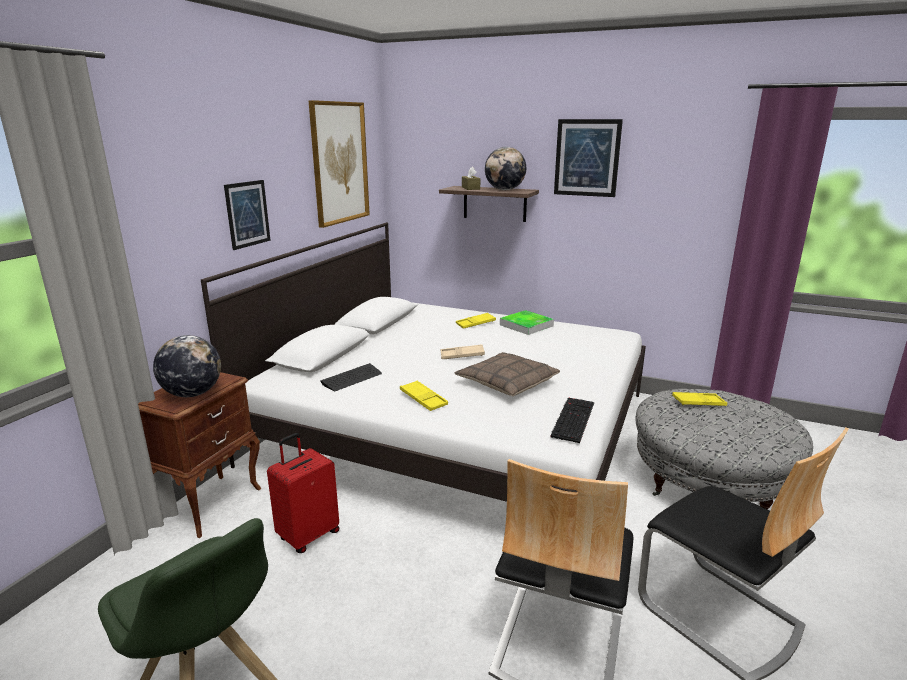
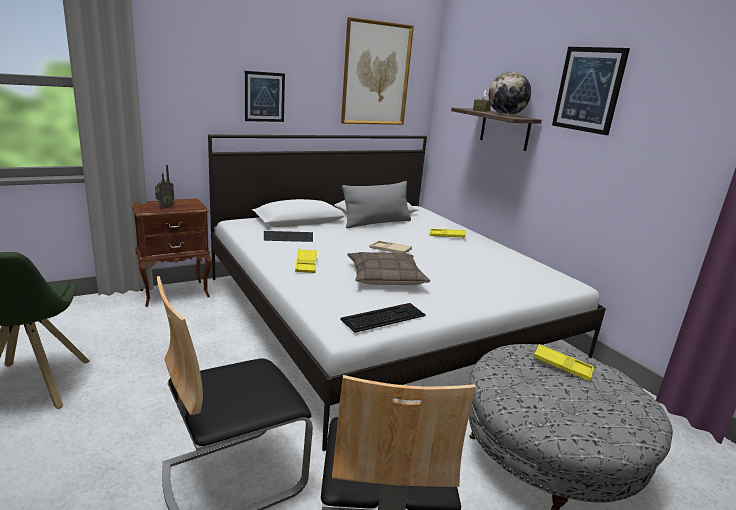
camera: 35 degrees right, 0 degrees up
(192, 394) = (164, 207): globe -> radio
(308, 535) = (194, 332): red suitcase -> none
(398, 331) = (376, 223): none -> grey pillow
(526, 325) = (488, 250): tray -> none

